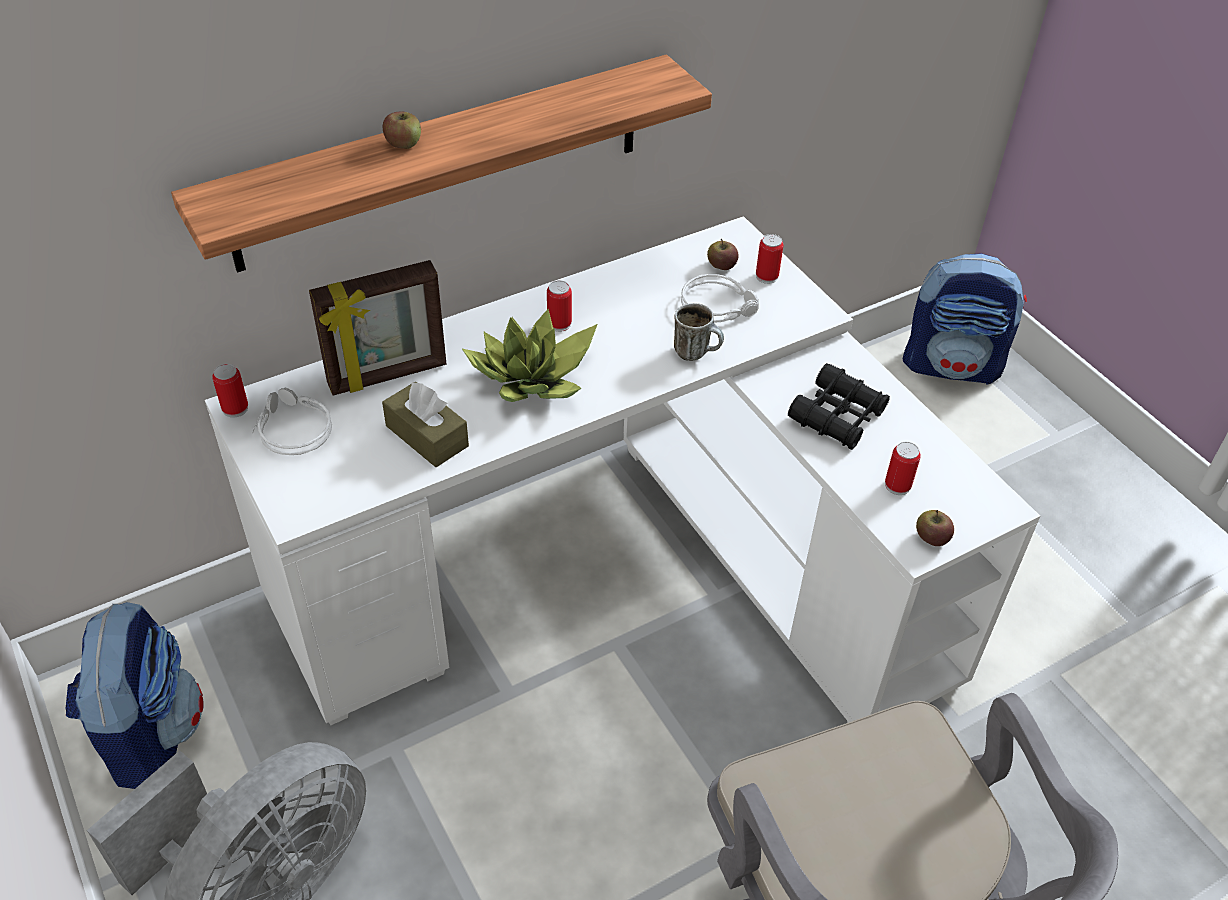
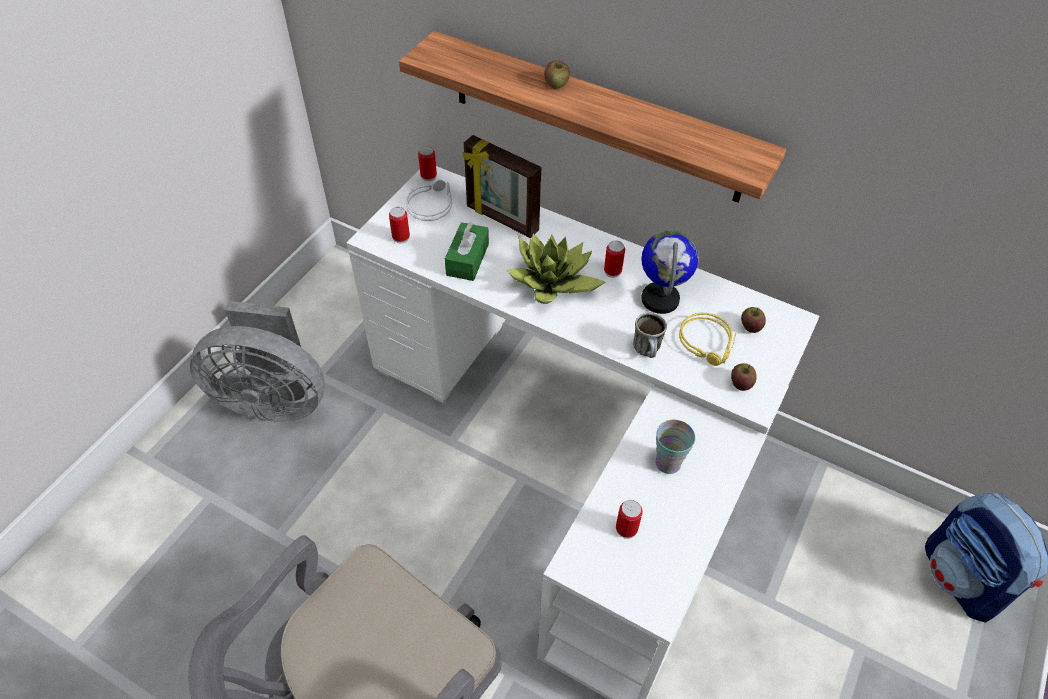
camera: 60 degrees right, 5 degrees up
(149, 735) = (329, 304): backpack -> none
(427, 436) = (467, 259): brown tissue box -> green tissue box
(632, 308) = (660, 299): none -> globe
(719, 304) = (708, 343): white headphones -> yellow headphones
(766, 276) = (764, 357): can -> can (401, 237)
(837, 416) = (668, 463): black binoculars -> cup
(931, 538) = (589, 571): apple -> apple (741, 383)

